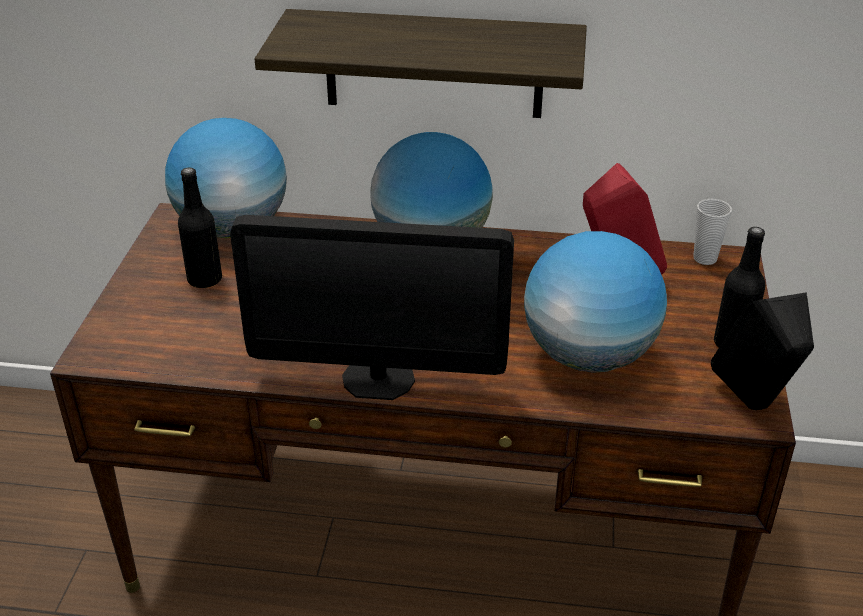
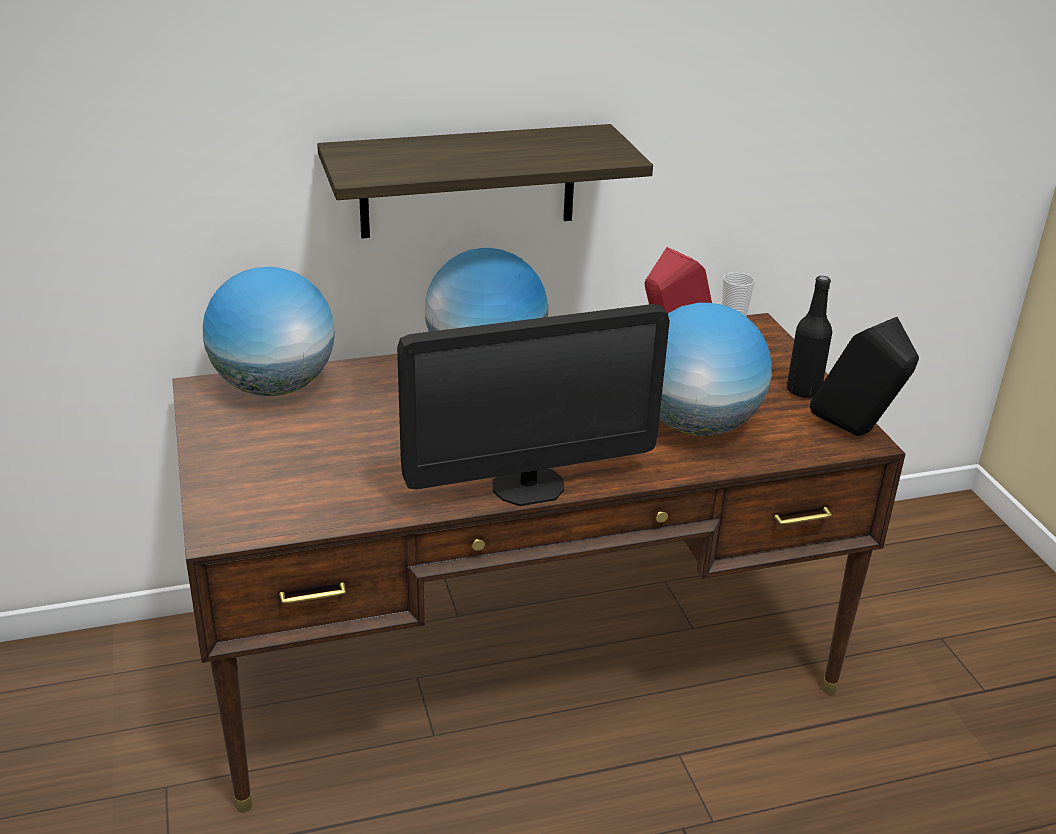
camera: 25 degrees left, 5 degrees down
(205, 279) = (284, 438): black bottle -> none

